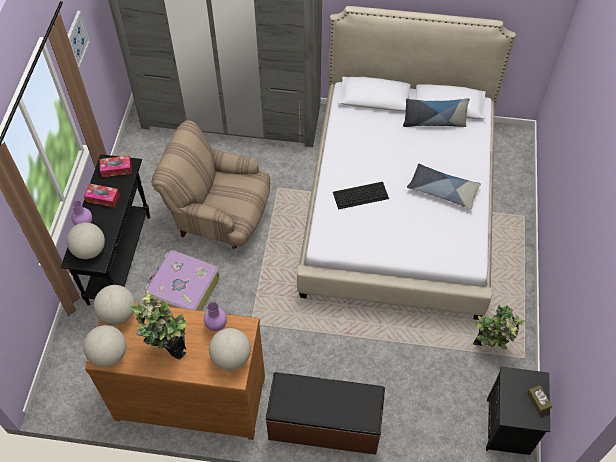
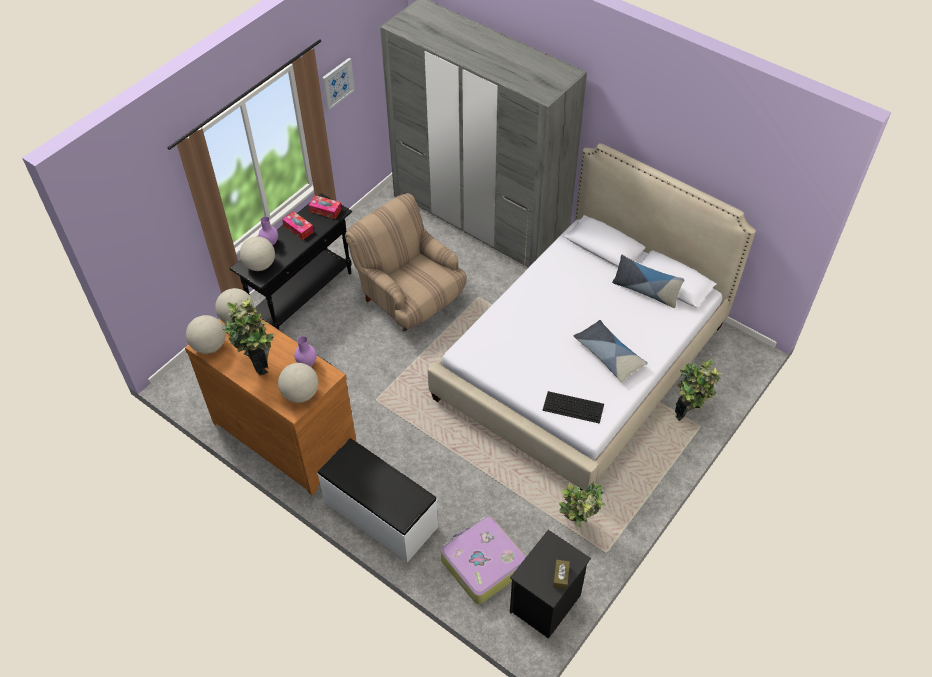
camera: 30 degrees right, 5 degrees down
(183, 289) = (337, 345): suitcase -> suitcase (482, 564)
(324, 425) = (380, 515): brown bench -> white bench
(361, 195) = (527, 325): keyboard -> keyboard (574, 407)
(508, 208) = (689, 411): none -> potted plant

